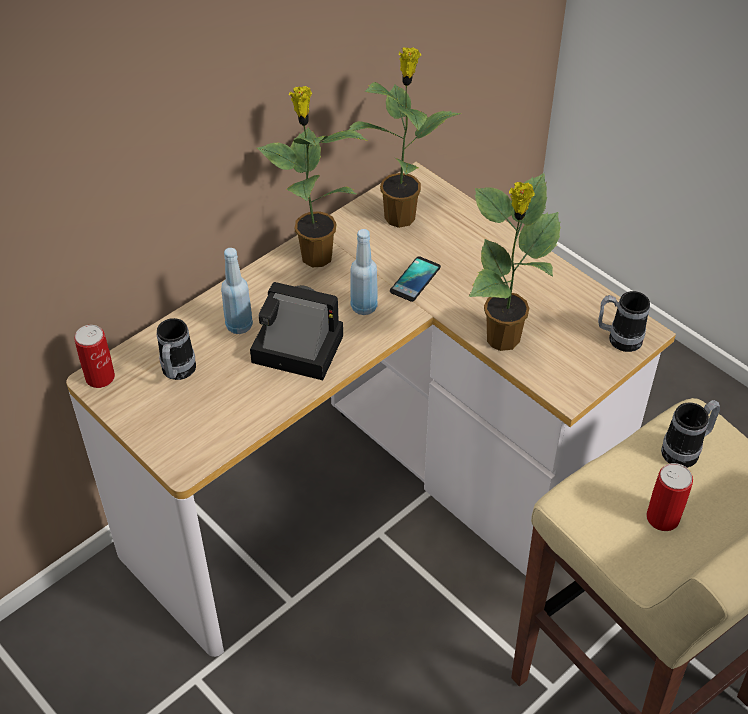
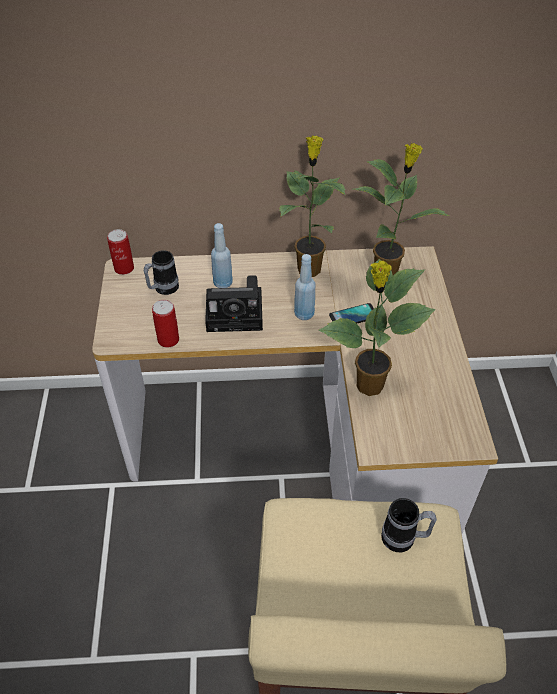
camera: 40 degrees right, 0 degrees up
(293, 349) = (237, 314): camera -> camera turned 120 degrees clockwise
(618, 339) = (450, 435): mug -> none
(662, 518) = (336, 571): can -> can (168, 340)

